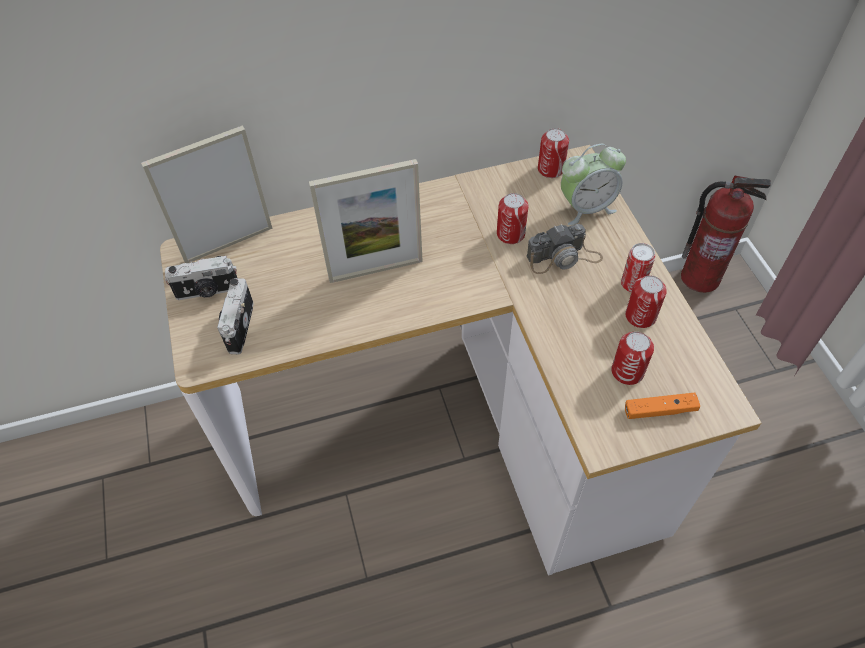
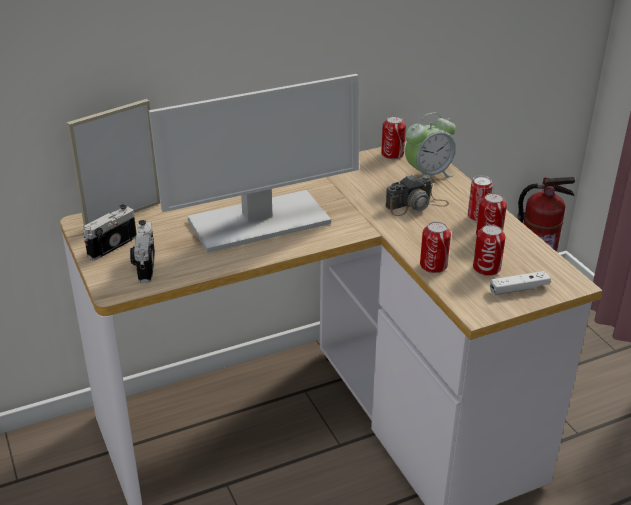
camera: 10 degrees left, 20 degrees down
(207, 291) = (111, 245): camera -> camera turned 150 degrees clockwise
(376, 270) = (258, 222): picture frame -> monitor
(510, 234) = (368, 194): can -> can (433, 265)
(659, 410) = (519, 289): orange game controller -> white game controller

